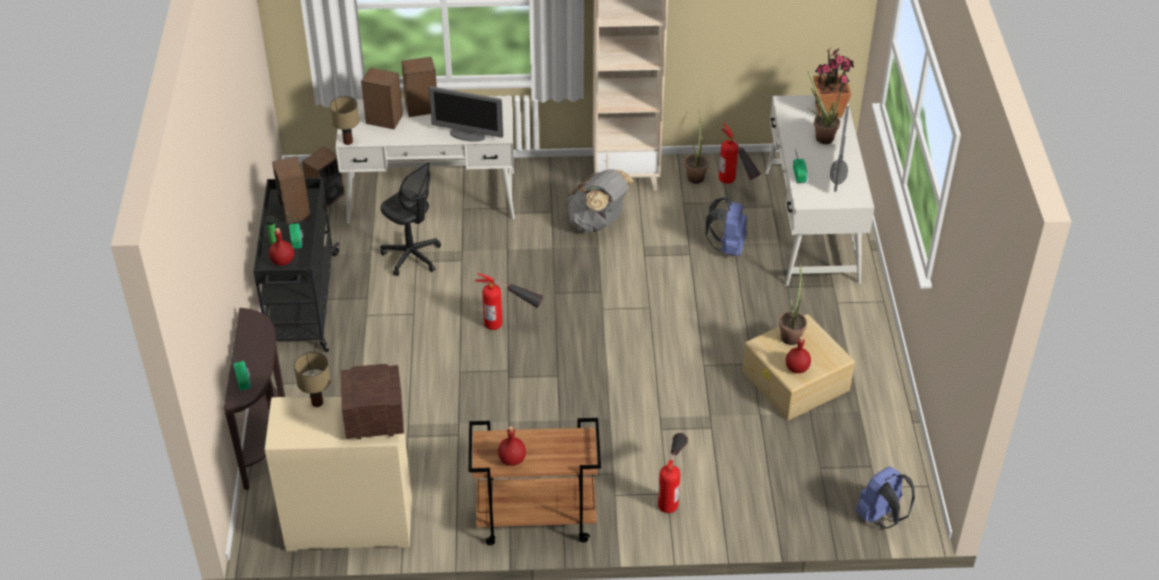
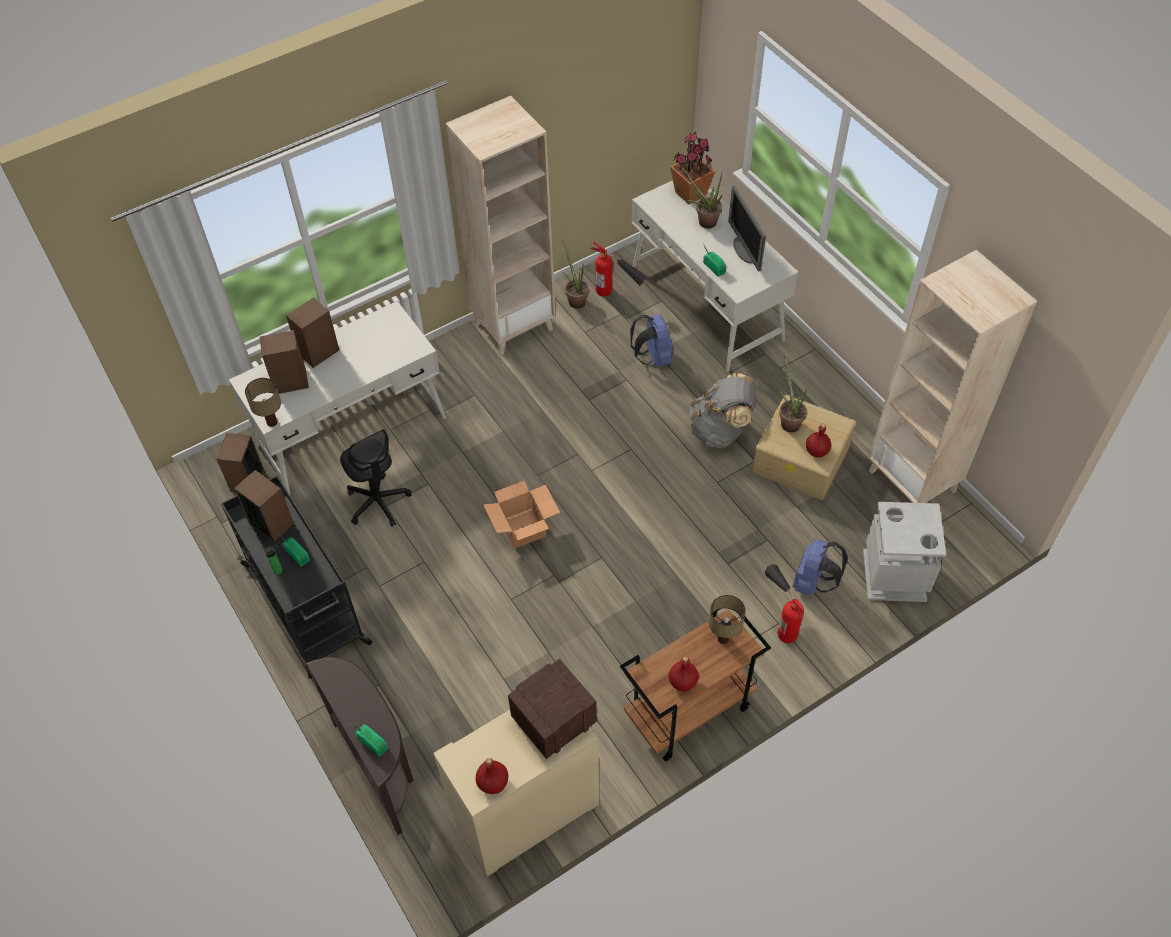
camera: 30 degrees left, 10 degrees up
(283, 261) = (302, 585): red bottle -> red bottle (493, 782)
(318, 402) = (485, 733): table lamp -> table lamp (723, 638)
(412, 256) = (378, 502): black office chair -> black office chair turned 45 degrees clockwise
(467, 135) = (386, 361): monitor -> none
(510, 325) = (522, 528): fire extinguisher -> cardboard box
(598, 222) = (524, 386): grey backpack -> grey backpack (720, 430)
(803, 508) = (895, 576): none -> grey trash can
(881, 516) = (958, 551): blue backpack -> blue backpack (813, 582)
(886, 443) = (913, 481): none -> beige bookcase

